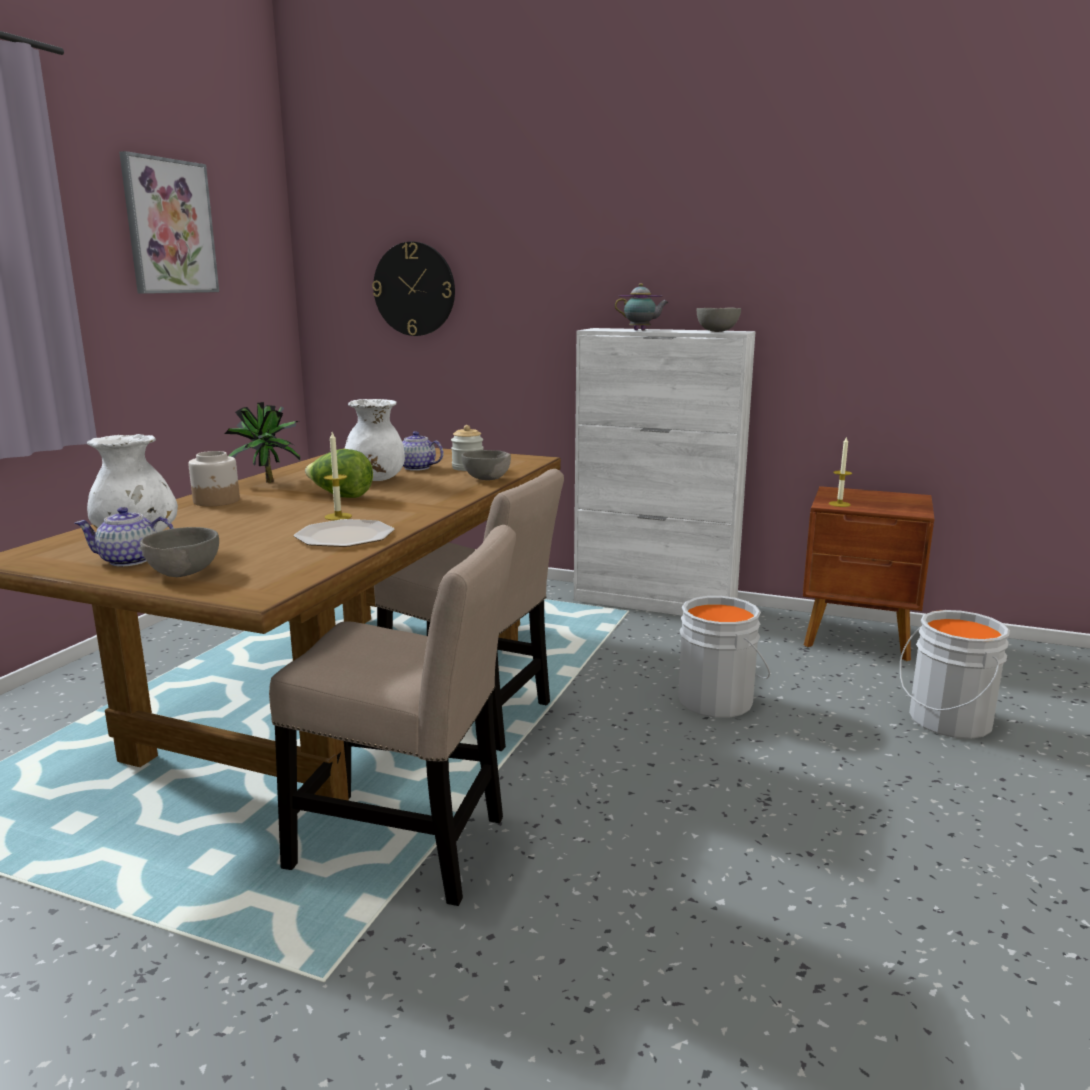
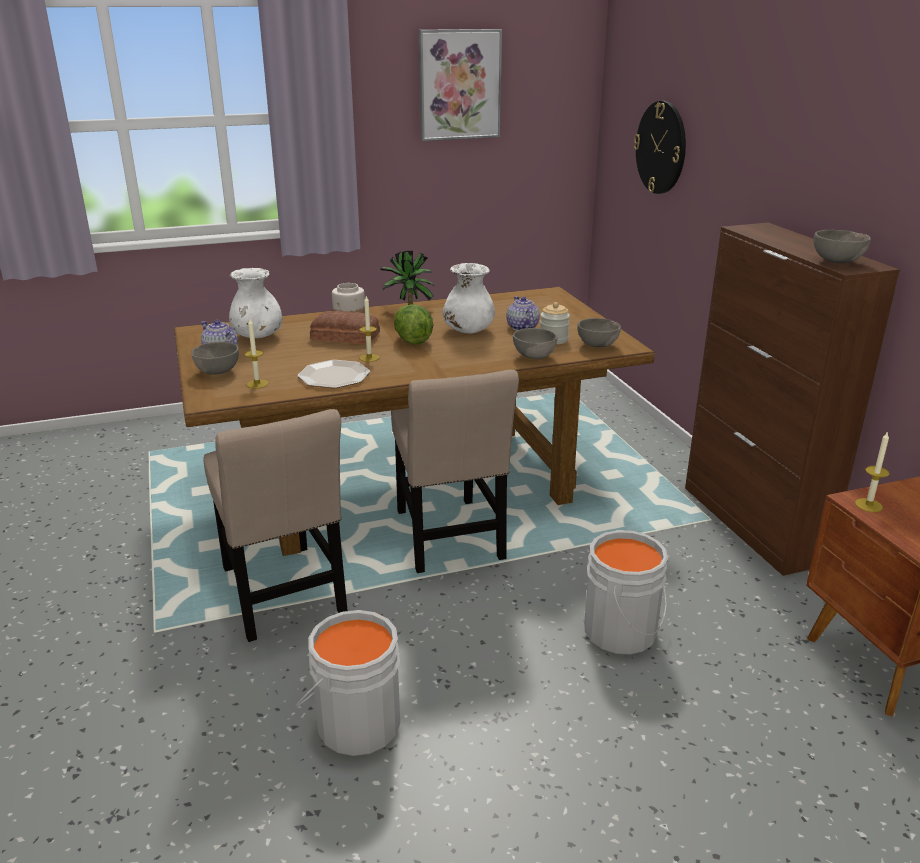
camera: 50 degrees right, 10 degrees up
(259, 512) = (345, 337): none -> bread
(274, 565) = (257, 384): none -> candle
(513, 463) = (598, 346): none -> grey bowl
(641, 330) = (777, 240): teapot -> none
(655, 603) = (752, 524): white cabinet -> brown cabinet
(946, 720) = (786, 782): grey bucket -> grey bucket (355, 722)

